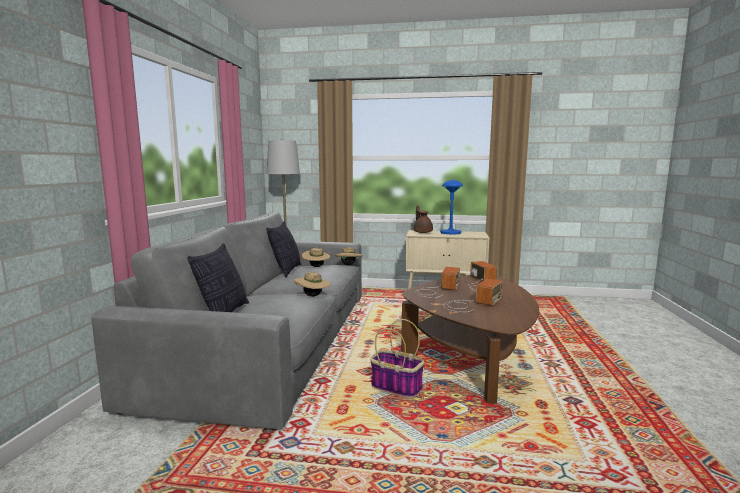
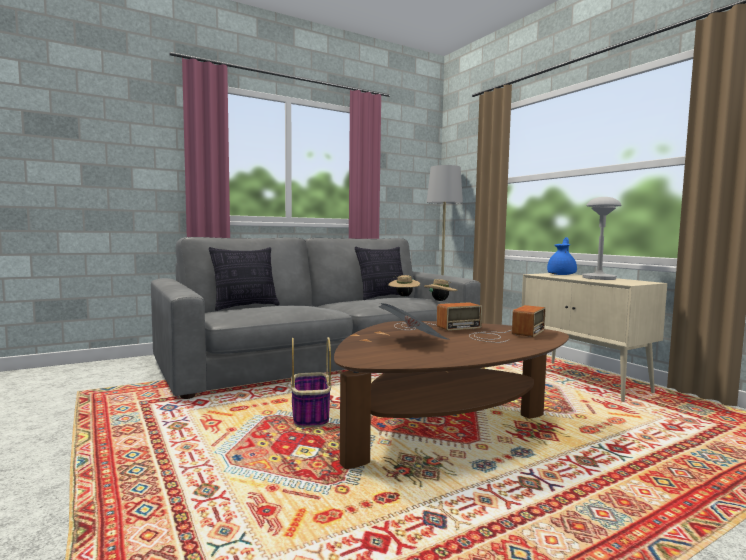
camera: 50 degrees right, 5 degrees down
(312, 296) = (319, 308): beige hat -> none
(422, 232) = (562, 274): brown teapot -> blue teapot
(450, 233) = (599, 278): blue table lamp -> grey table lamp
(471, 303) = (414, 341): radio -> newspaper

